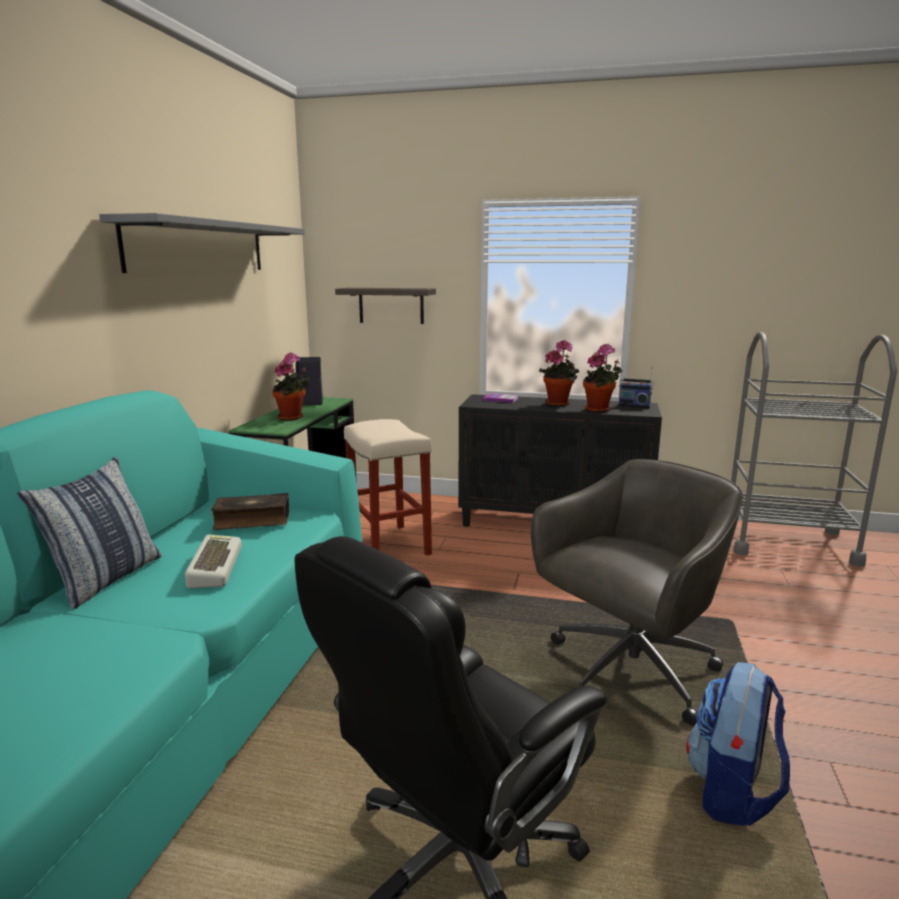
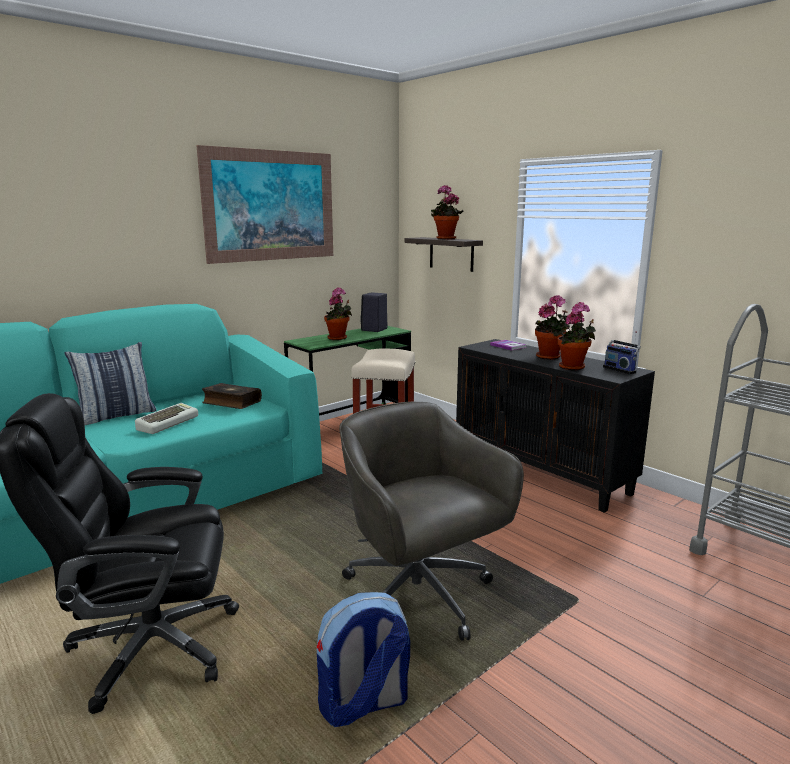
camera: 35 degrees right, 0 degrees up
(199, 247) = (271, 206): grey shelf -> picture
(391, 288) = (445, 239): none -> potted plant
(628, 672) = (420, 598): grey office chair -> grey office chair turned 120 degrees counterclockwise

